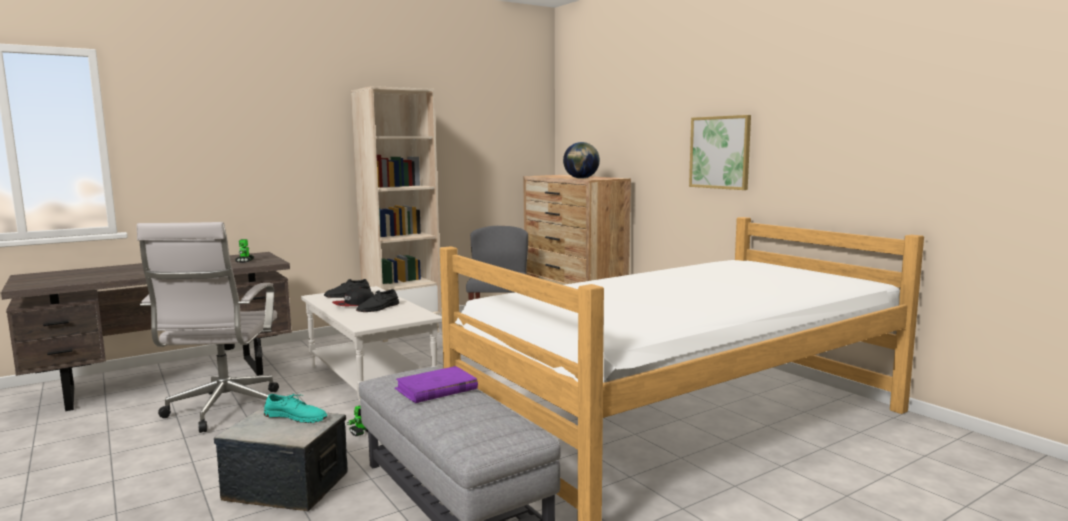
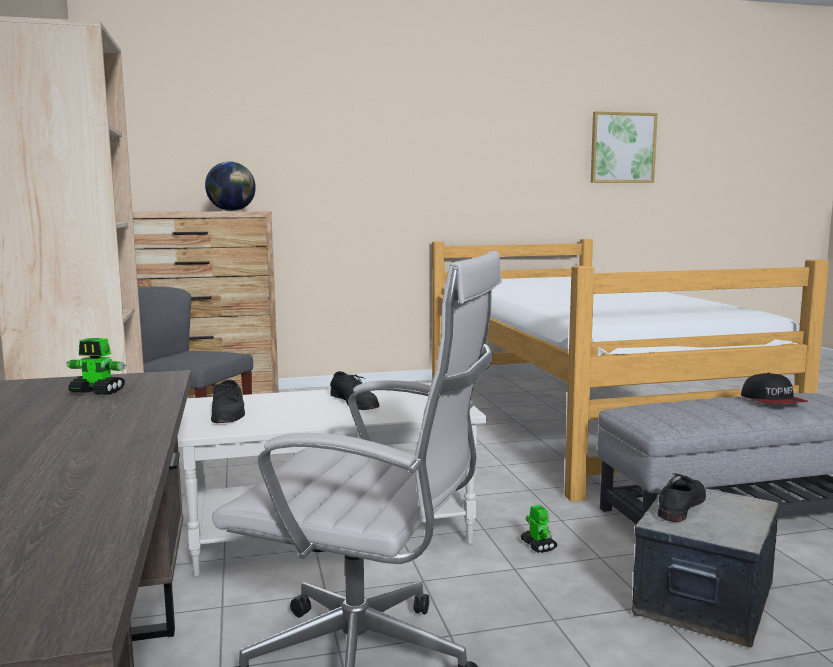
camera: 70 degrees left, 0 degrees up
(296, 416) = (680, 505): turquoise shoe -> black shoe
(354, 305) = (313, 411): cap -> cap (773, 401)
(436, 389) = (714, 405): purple book -> none
(720, 152) = (398, 178): picture -> picture (622, 148)

